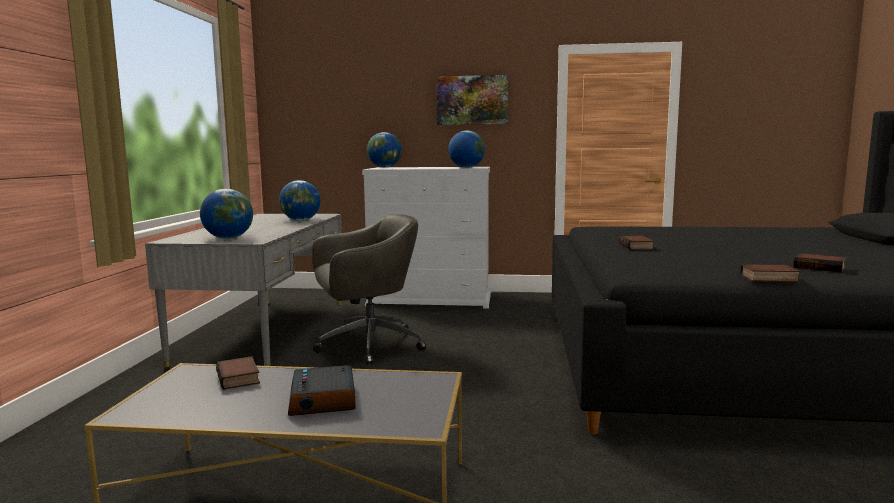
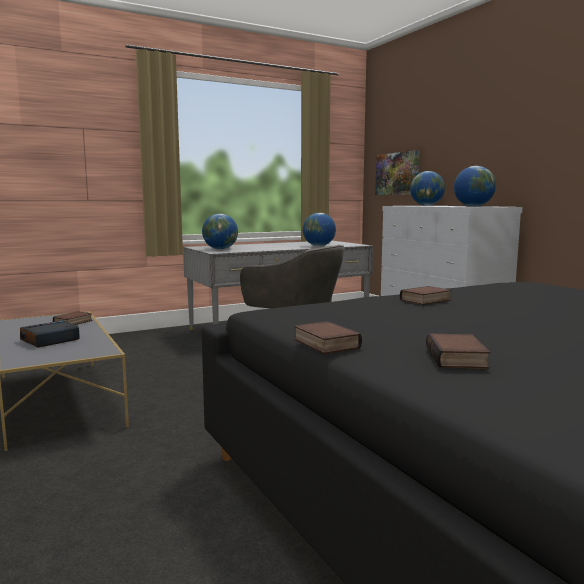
camera: 55 degrees right, 0 degrees up
(472, 100) = (514, 131): picture -> picture (397, 174)

